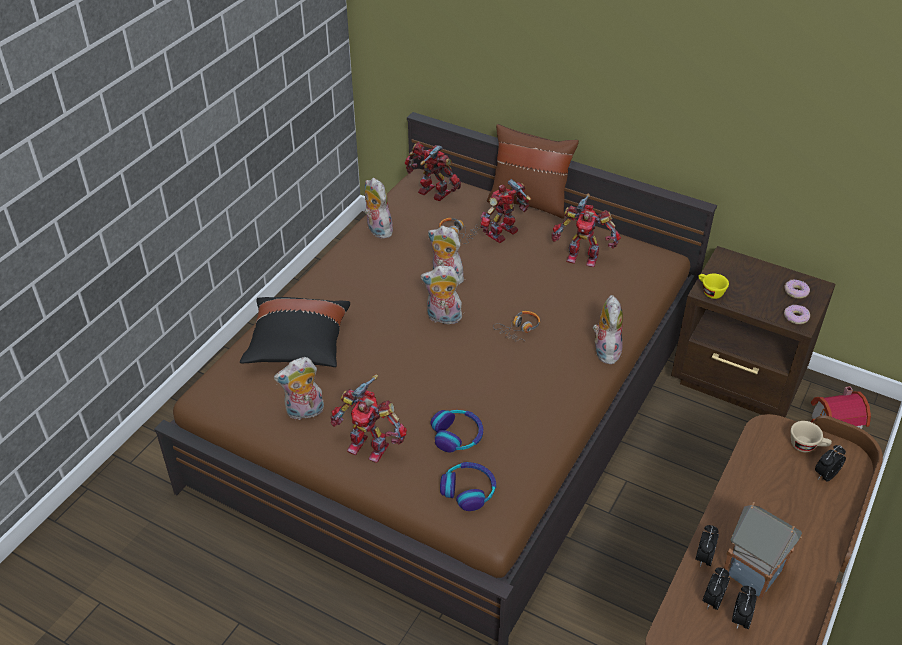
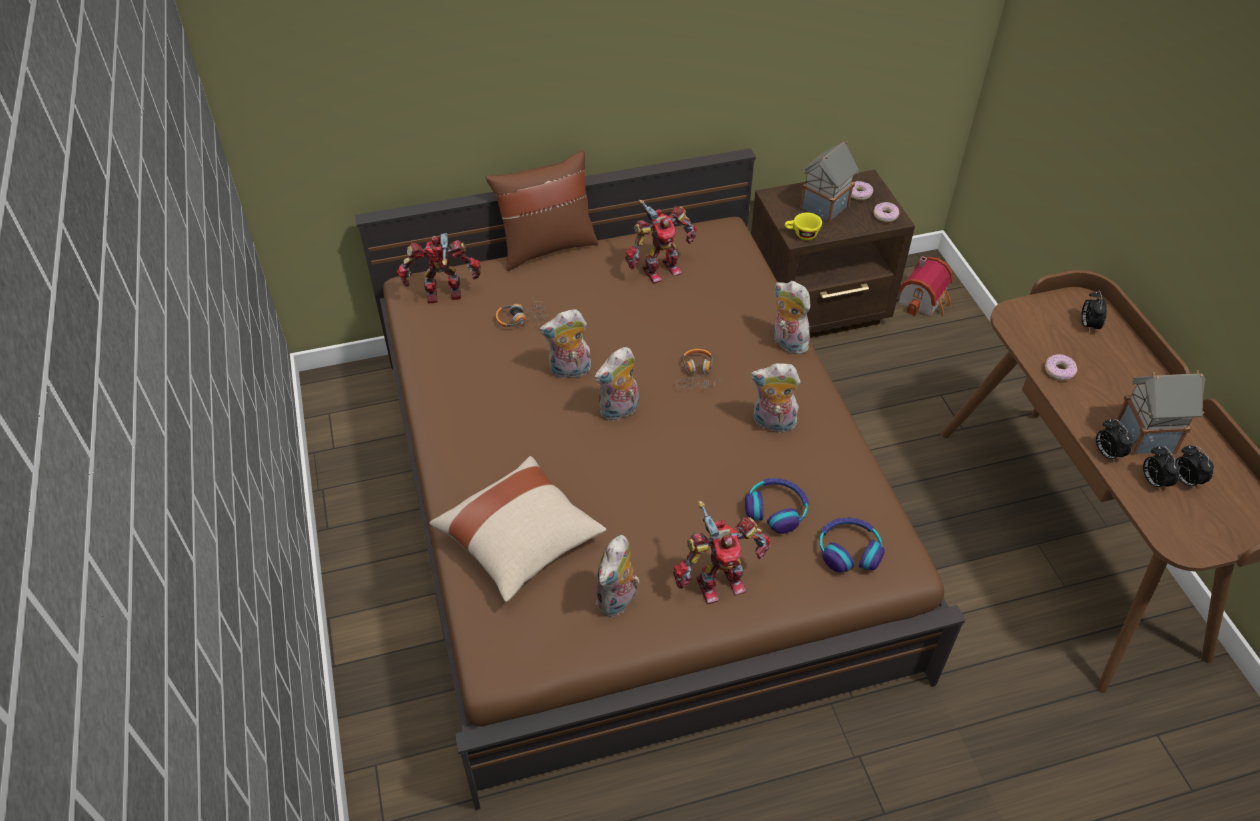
camera: 45 degrees left, 5 degrees up
(298, 346) = (520, 541): black pillow -> beige pillow
(377, 230) = (437, 368): plush toy -> plush toy (772, 424)
(504, 234) = (565, 292): toy robot -> none
(751, 485) = (1059, 371): none -> donut
(753, 285) = (824, 208): none -> toy house
(807, 446) = (1050, 311): beige cup -> none

